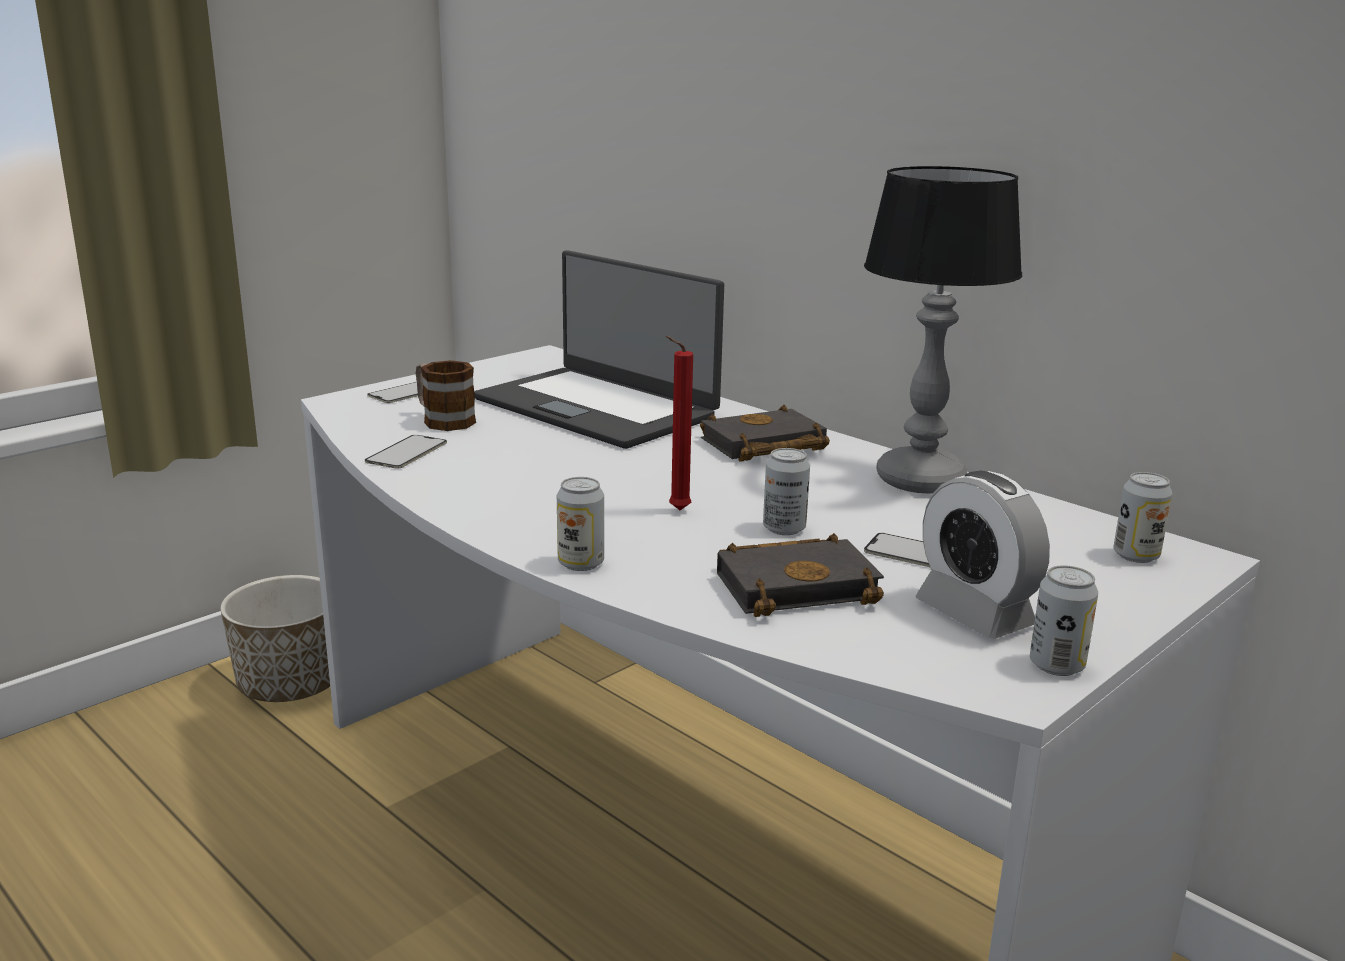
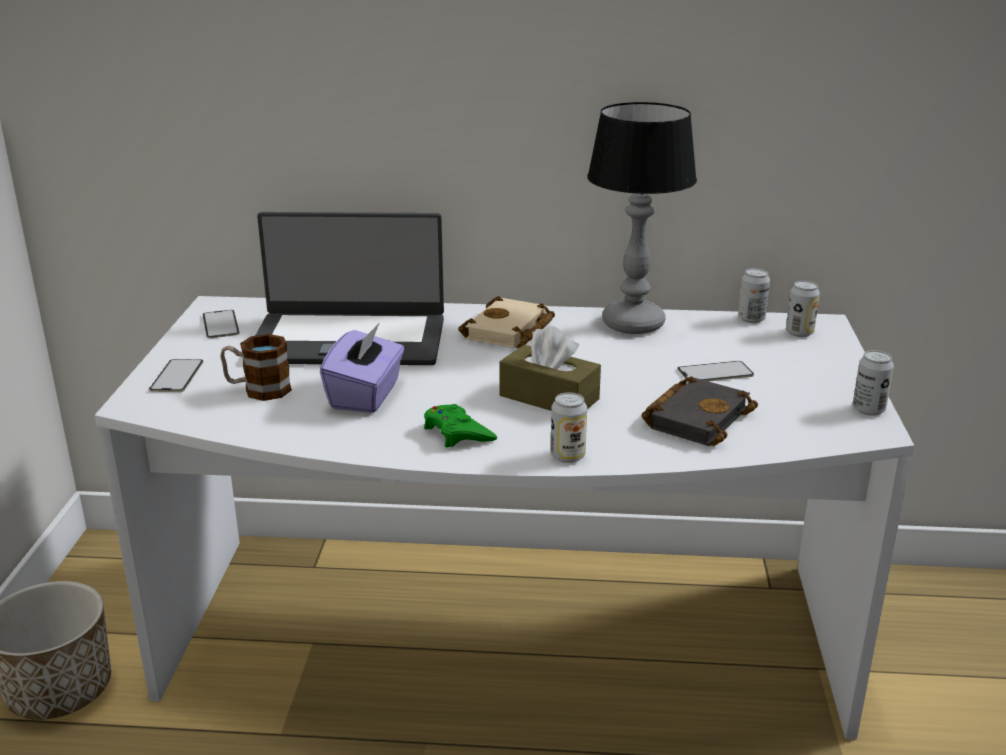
camera: 40 degrees left, 5 degrees up
(406, 452) = (290, 426): phone -> phone (220, 324)
(515, 452) = (366, 395): none -> purple tissue box
(524, 506) = (457, 433): none -> green game controller
(676, 510) = (549, 397): red candle -> brown tissue box
(762, 446) = (509, 332): black book -> beige book
(784, 528) = (626, 385): can -> can (751, 319)
(974, 614) = (795, 397): alarm clock -> none

